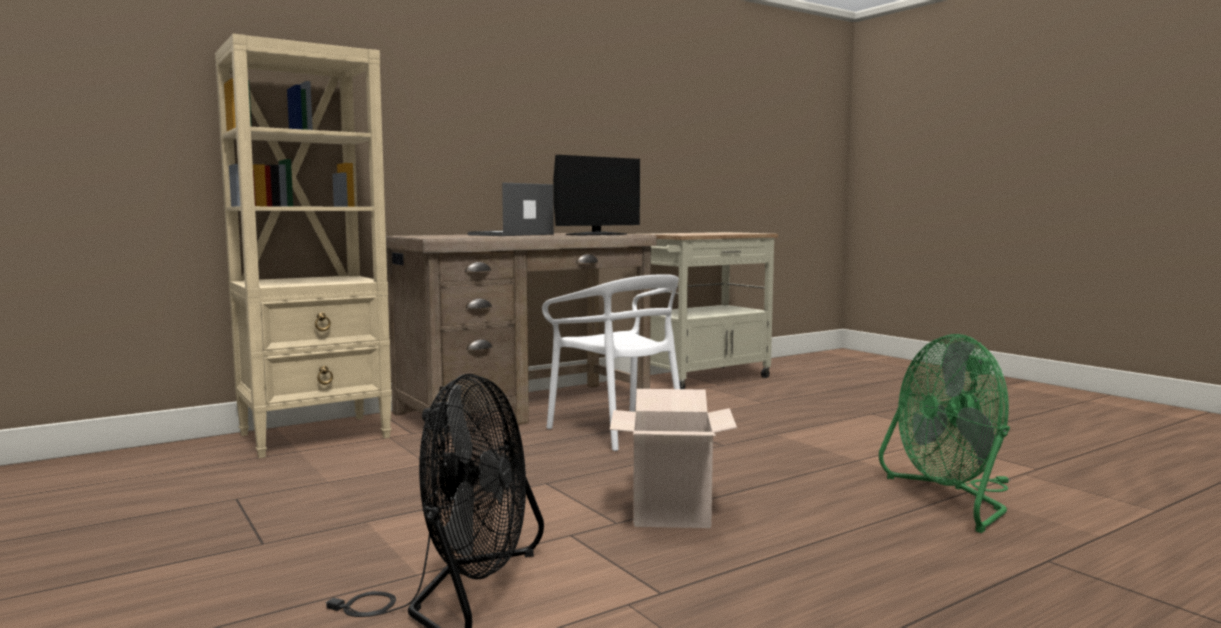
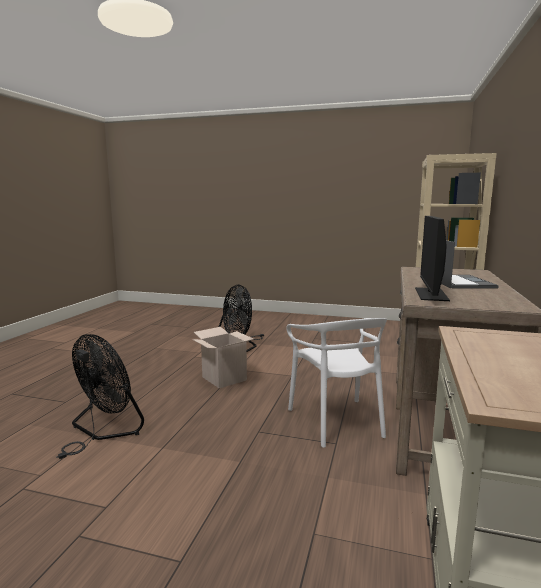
camera: 140 degrees right, 5 degrees up
(618, 431) = (336, 421): white chair -> white chair turned 120 degrees counterclockwise
(955, 498) = (98, 428): green fan -> black fan

